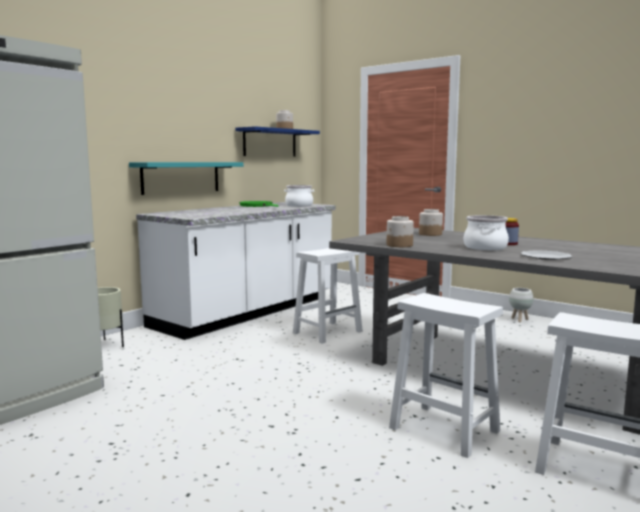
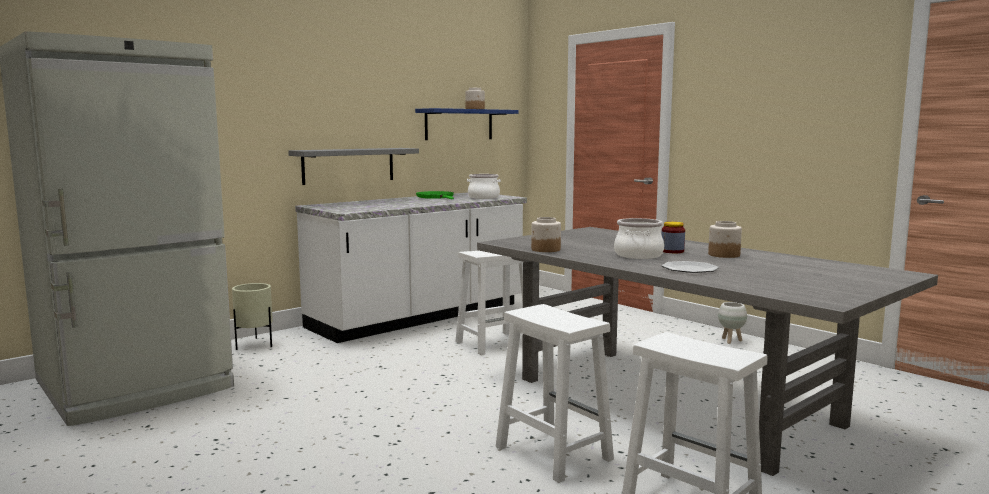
camera: 10 degrees right, 0 degrees up
(181, 177) = (348, 165): turquoise shelf -> grey shelf
(430, 234) = (601, 236): jar -> jar (723, 255)

